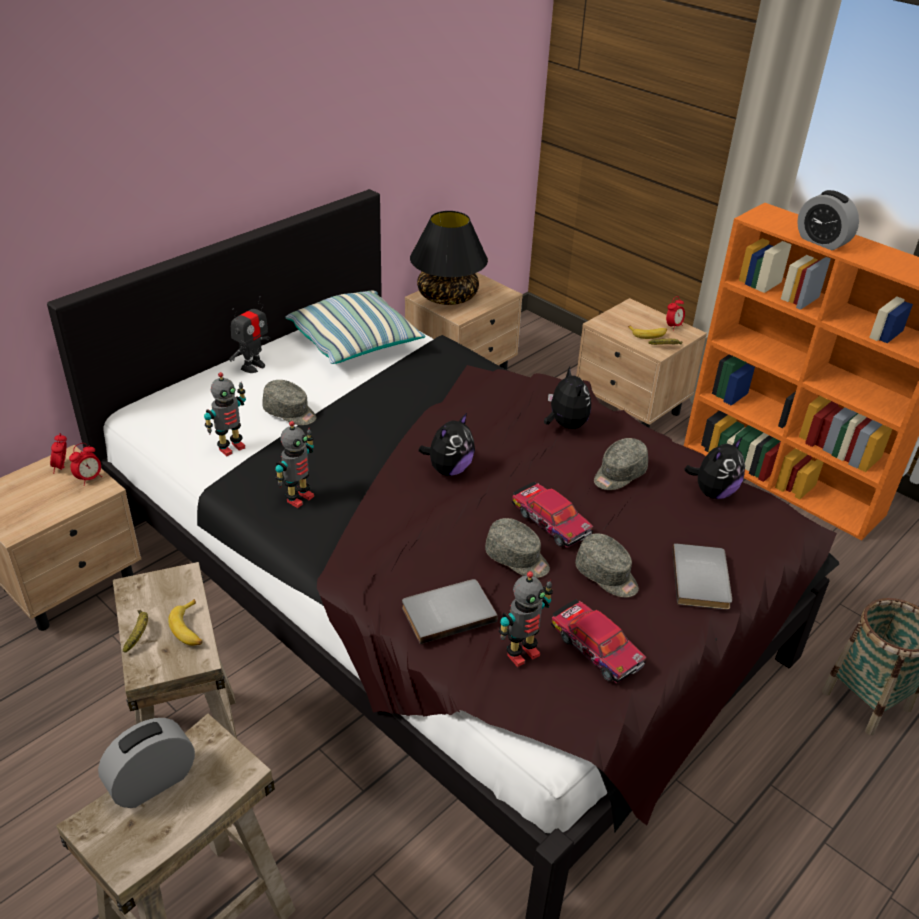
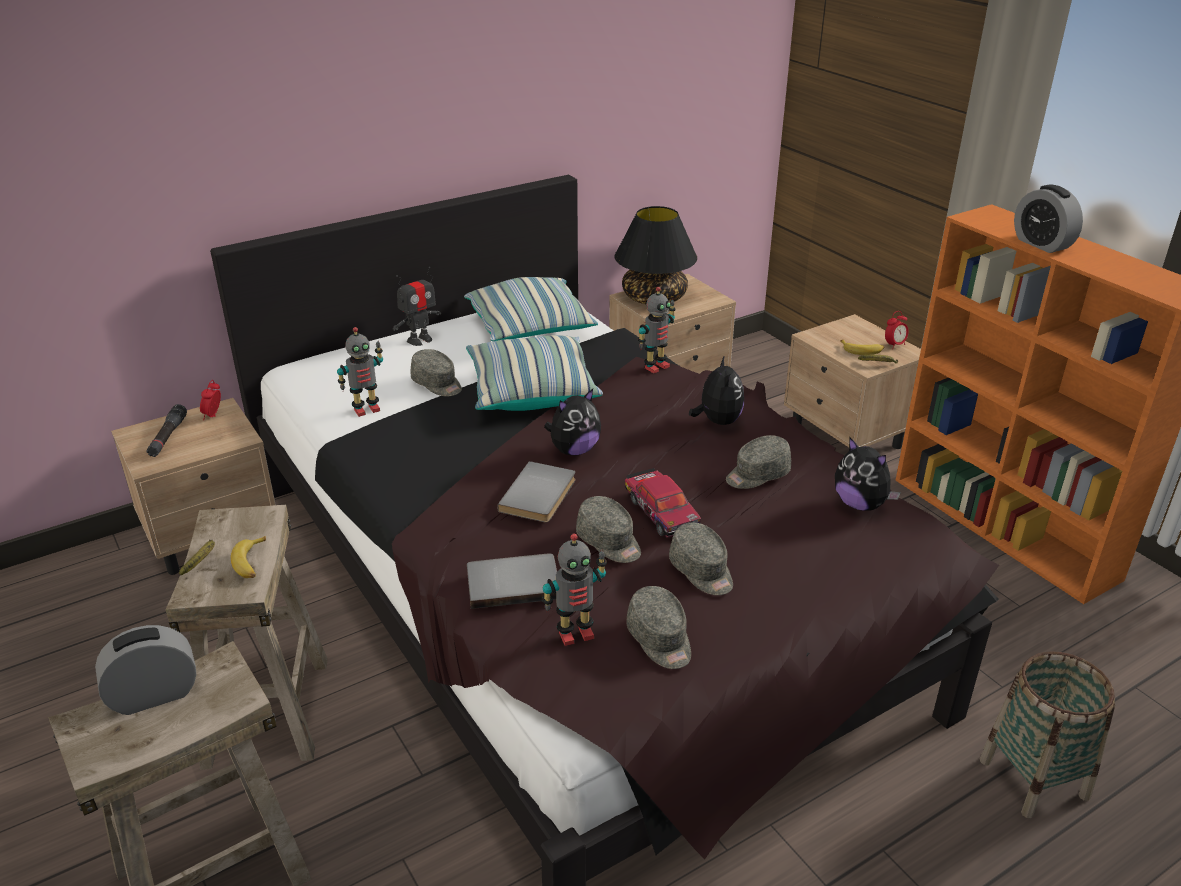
camera: 15 degrees right, 5 degrees down
(23, 496) = (168, 437): none -> black flashlight
(89, 479) = (234, 428): alarm clock -> none
(298, 498) = (412, 461): toy robot -> toy robot (655, 366)
(382, 411) = (531, 391): none -> pillow
(596, 648) = (660, 640): toy car -> grey cap
(703, 579) = (812, 589): grey book -> grey book (541, 495)
(713, 492) = (860, 504): plush toy -> plush toy turned 75 degrees clockwise

